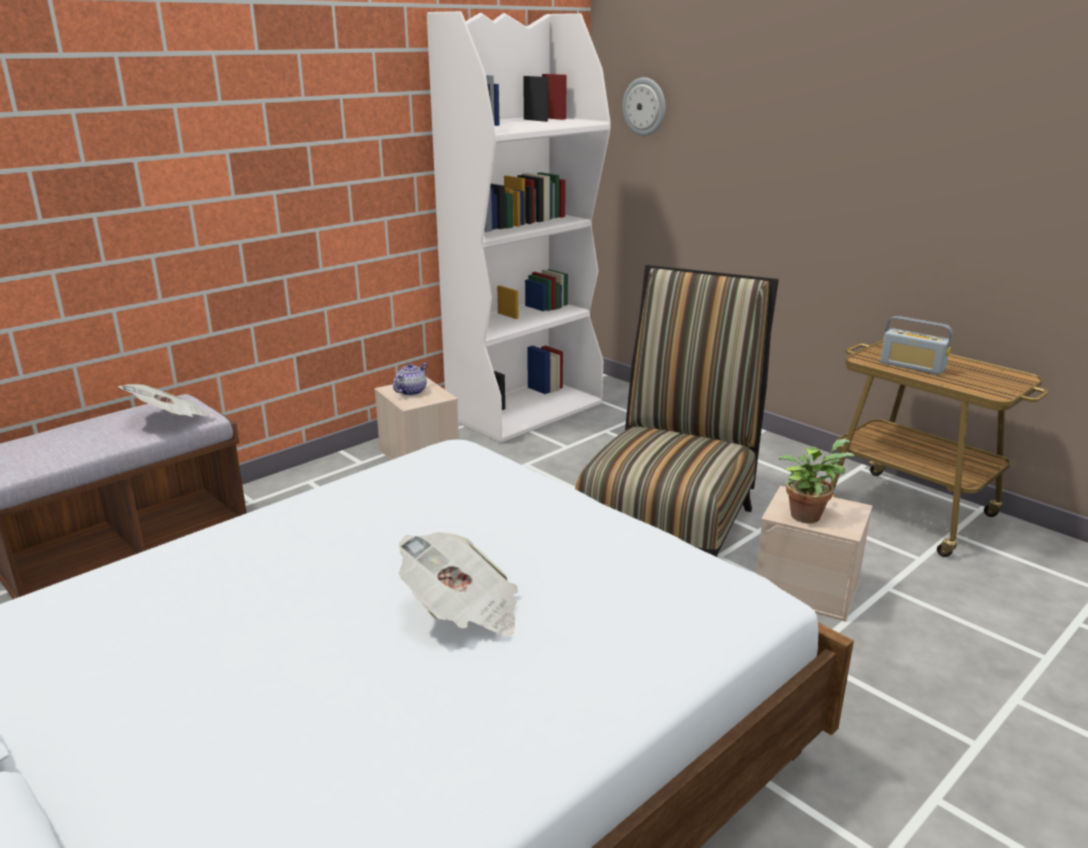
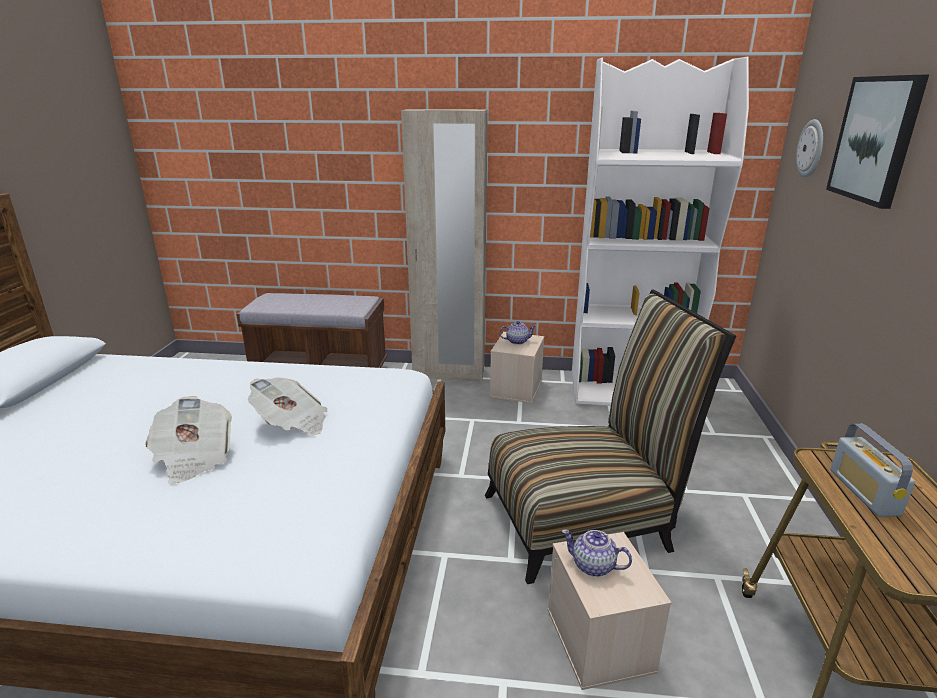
camera: 50 degrees right, 0 degrees up
(172, 421) = (342, 307): newspaper -> newspaper (292, 423)
(315, 475) = (449, 374): none -> beige wardrobe
(742, 93) = (875, 139): none -> picture
(807, 514) = (594, 566): potted plant -> teapot

